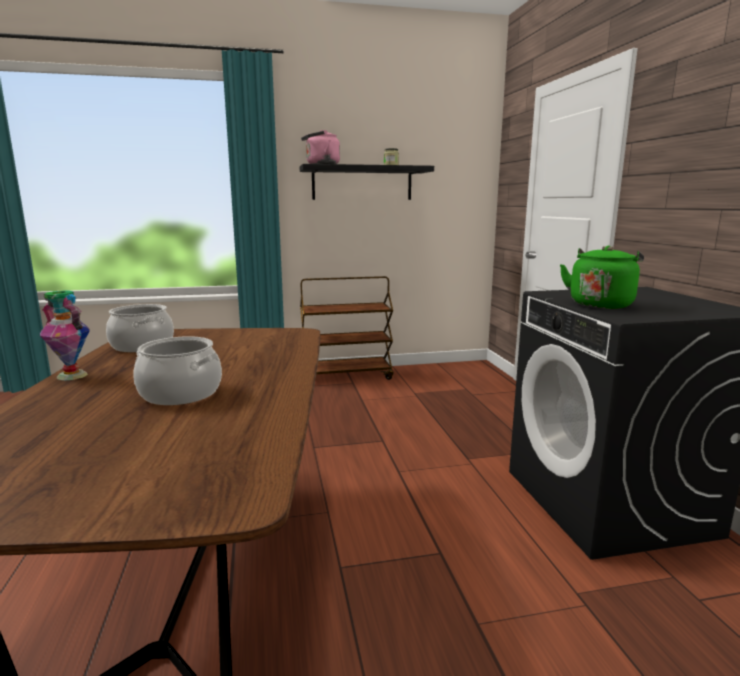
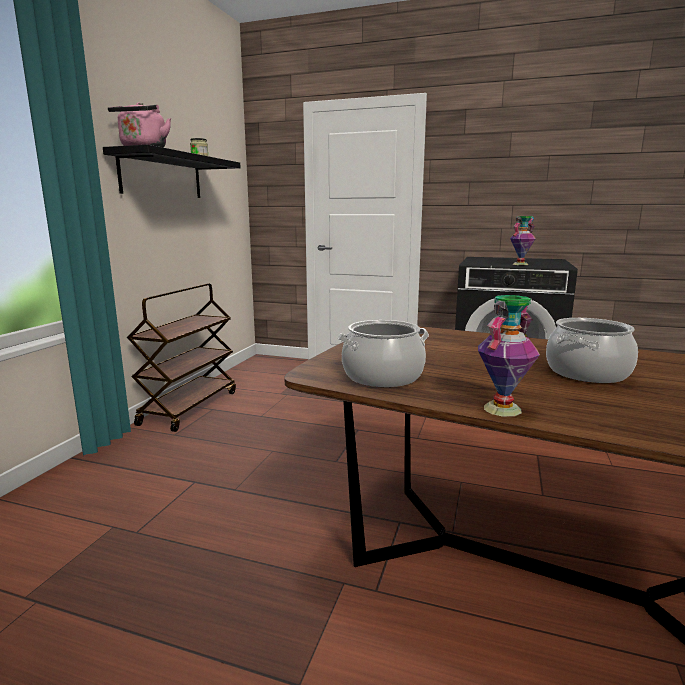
camera: 60 degrees left, 0 degrees up
(601, 304) = (520, 264): green kettle -> vase

